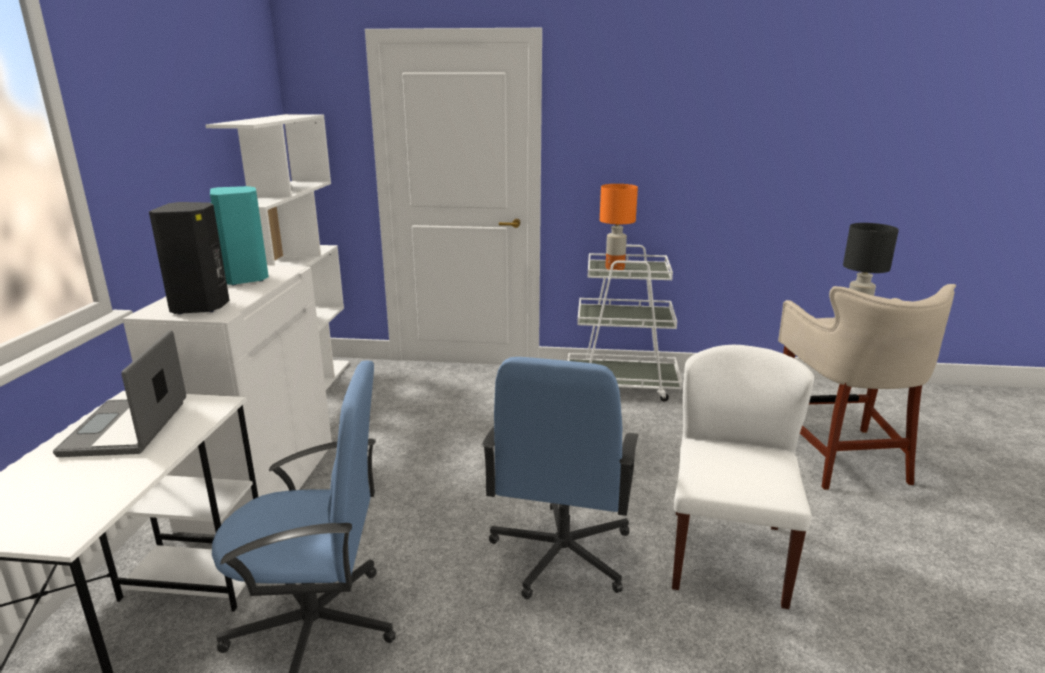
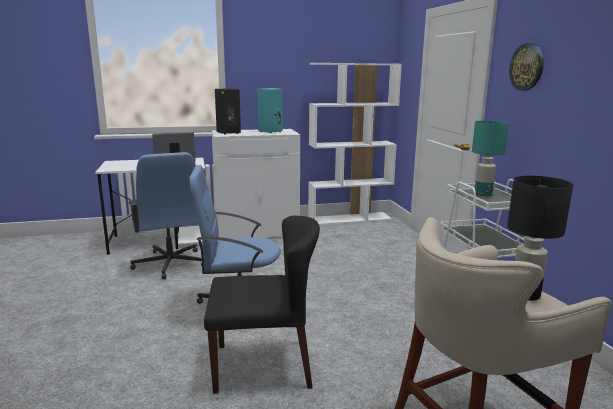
camera: 70 degrees right, 5 degrees down
(613, 120) = (527, 67): none -> wall clock
(615, 268) = (483, 194): orange table lamp -> turquoise table lamp
(726, 555) = (263, 365): white chair -> black chair

